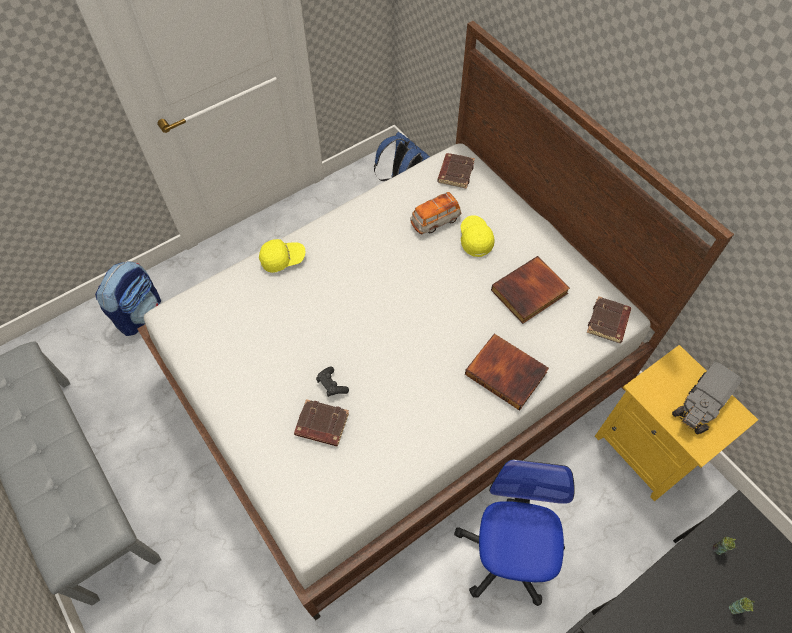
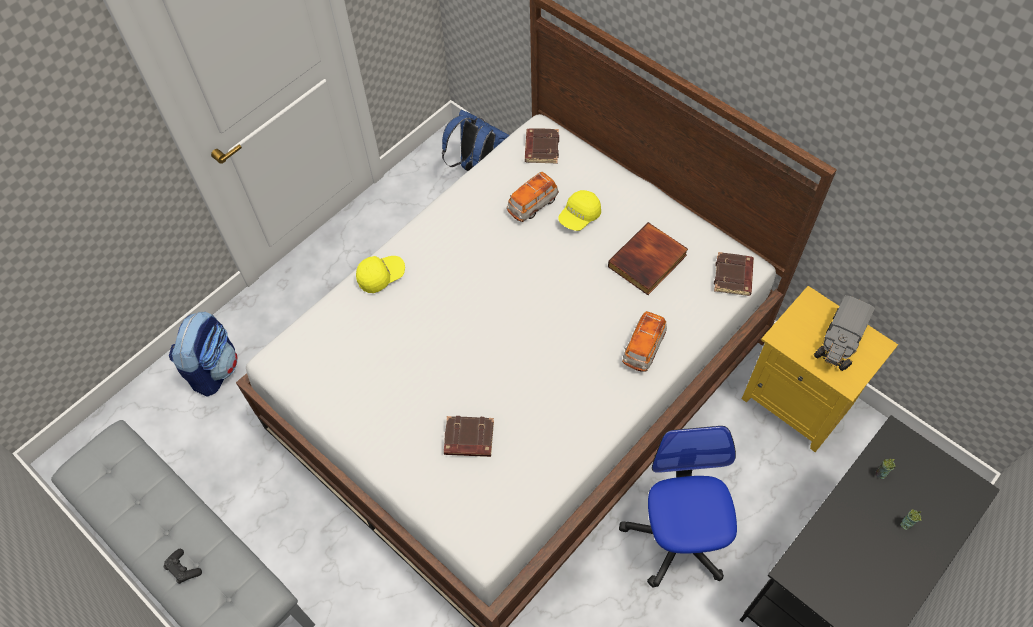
camera: 10 degrees left, 0 degrees up
(332, 385) = (468, 397): black game controller -> black game controller (183, 569)
(475, 239) = (579, 216): yellow cap -> yellow cap turned 120 degrees counterclockwise
(507, 372) = (643, 347): book -> toy car

